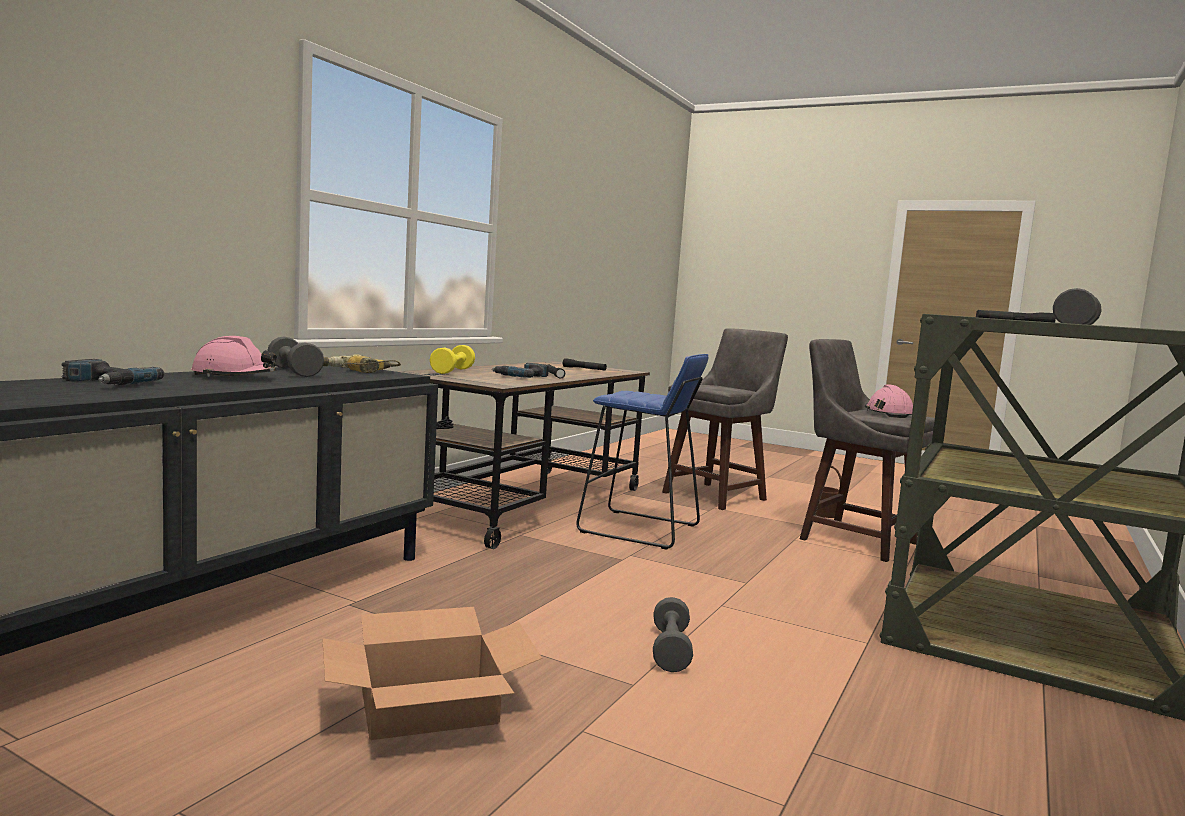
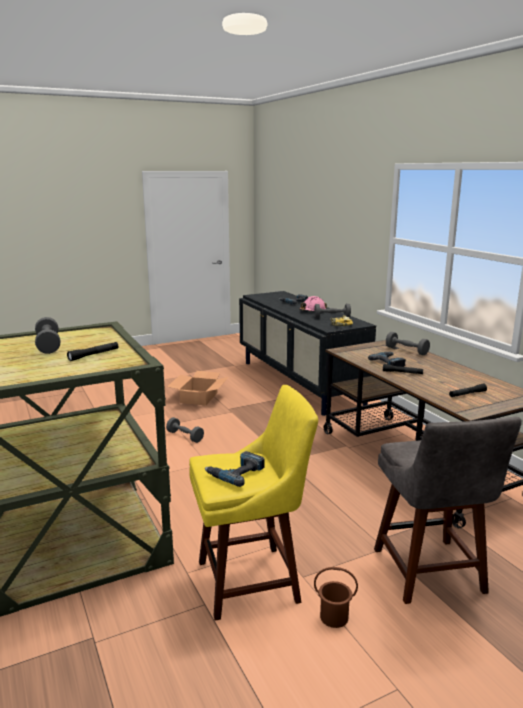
camera: 125 degrees right, 10 degrees up
(452, 371) = (406, 350): yellow dumbbell -> grey dumbbell
(639, 529) = (337, 485): blue stool -> none
(853, 540) = (252, 580): grey stool -> yellow stool
(888, 413) = (236, 473): pink hard hat -> power drill

